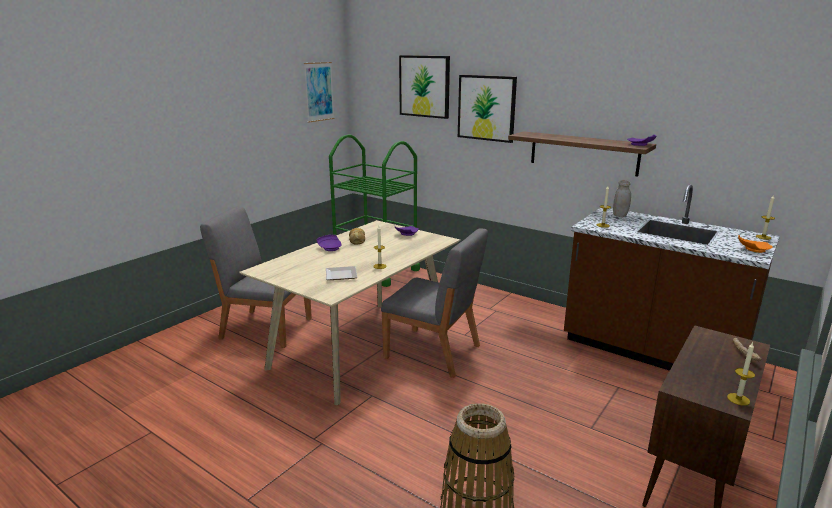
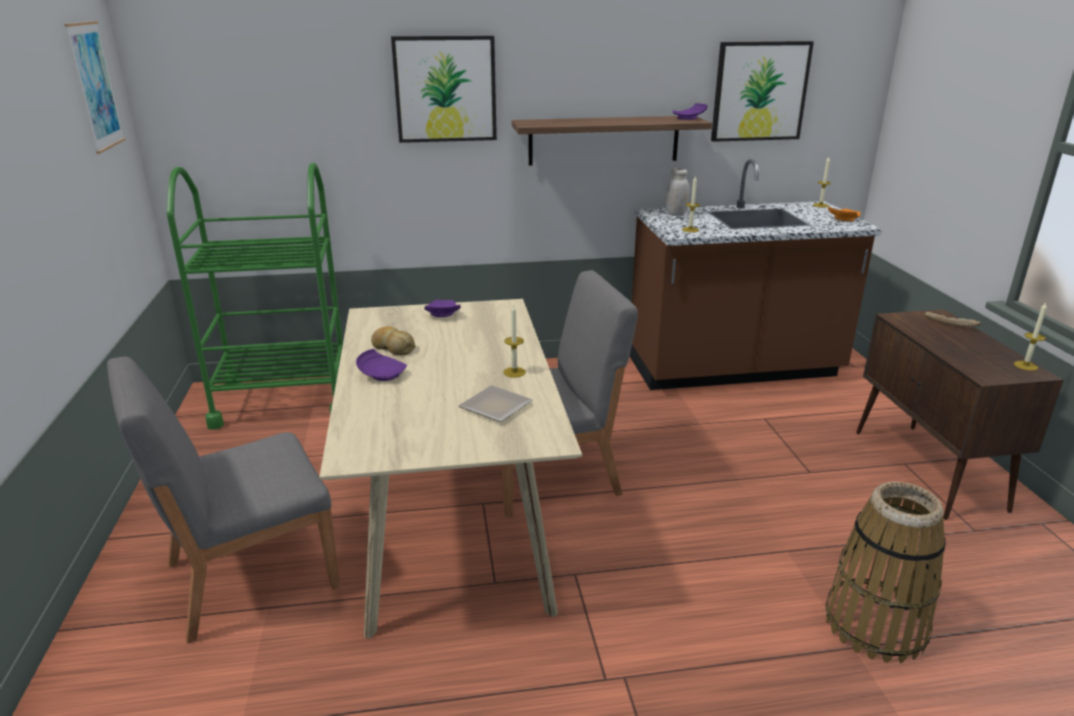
camera: 45 degrees left, 5 degrees up
(424, 86) = (317, 61): picture -> picture (759, 91)

